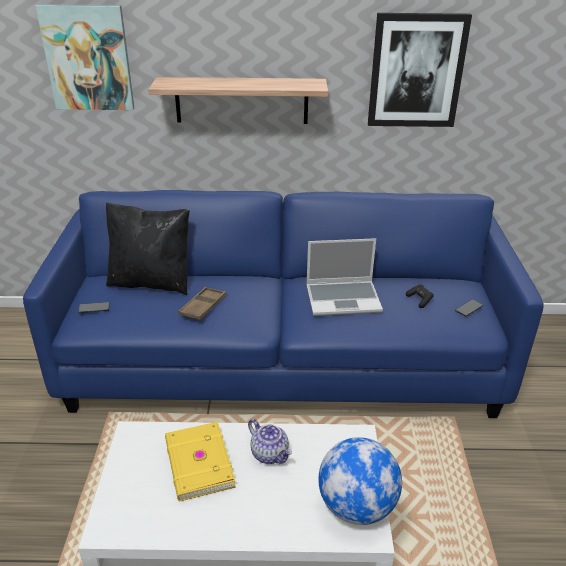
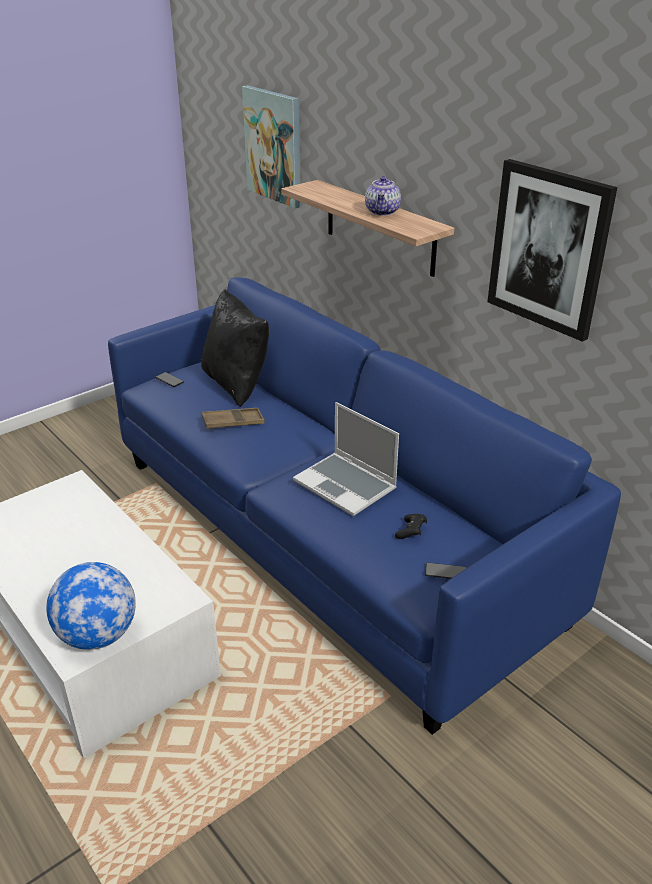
camera: 50 degrees right, 0 degrees up
(197, 464) = (71, 529): yellow book -> none
(270, 454) = (116, 559): teapot -> teapot (383, 212)

